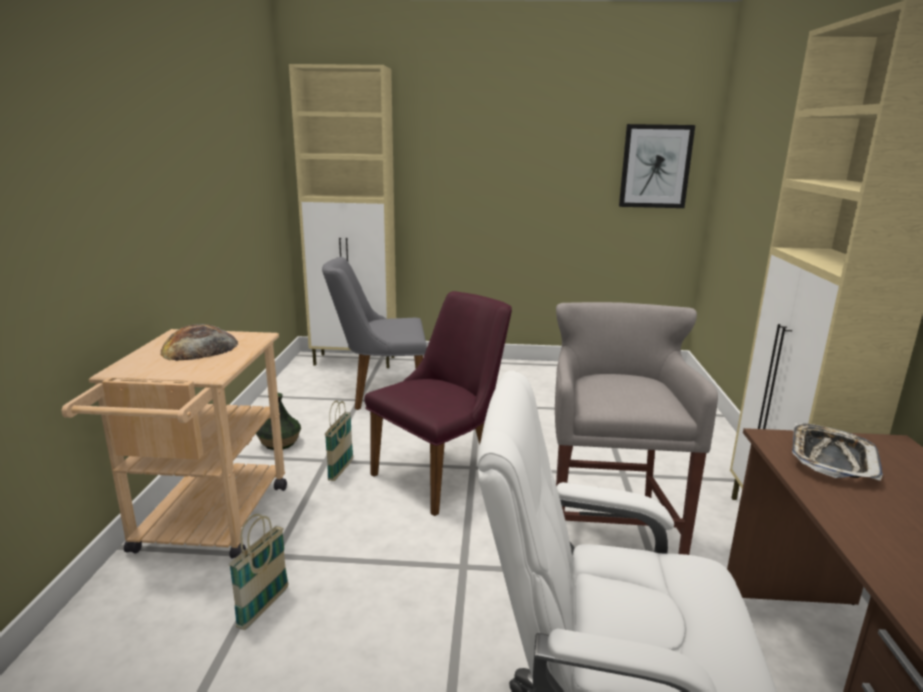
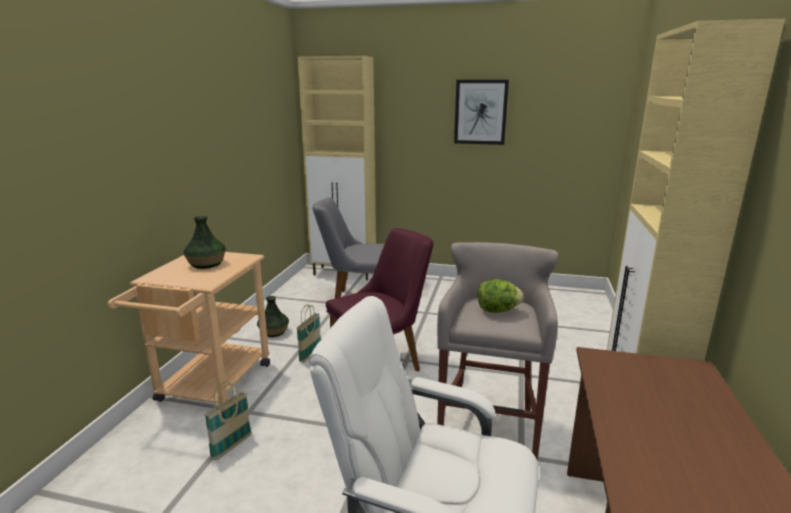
camera: 10 degrees right, 0 degrees up
(200, 348) = (207, 264): bread -> vase
(625, 389) = (497, 311): none -> lettuce
(655, 166) = (579, 129): picture -> picture (480, 112)
(831, 458) = (633, 375): tray -> none

